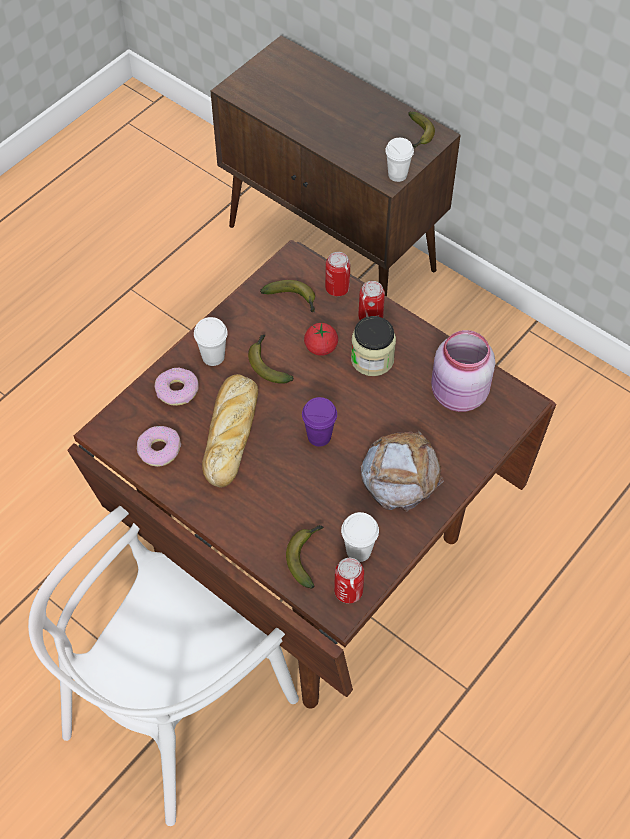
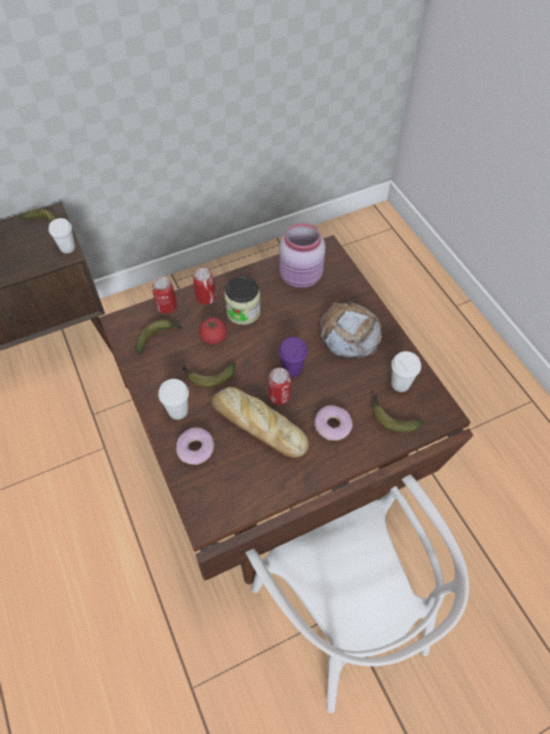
camera: 65 degrees left, 0 degrees up
(159, 450) = (246, 484): donut -> donut (332, 426)
(348, 591) = (431, 403): can -> can (279, 397)

